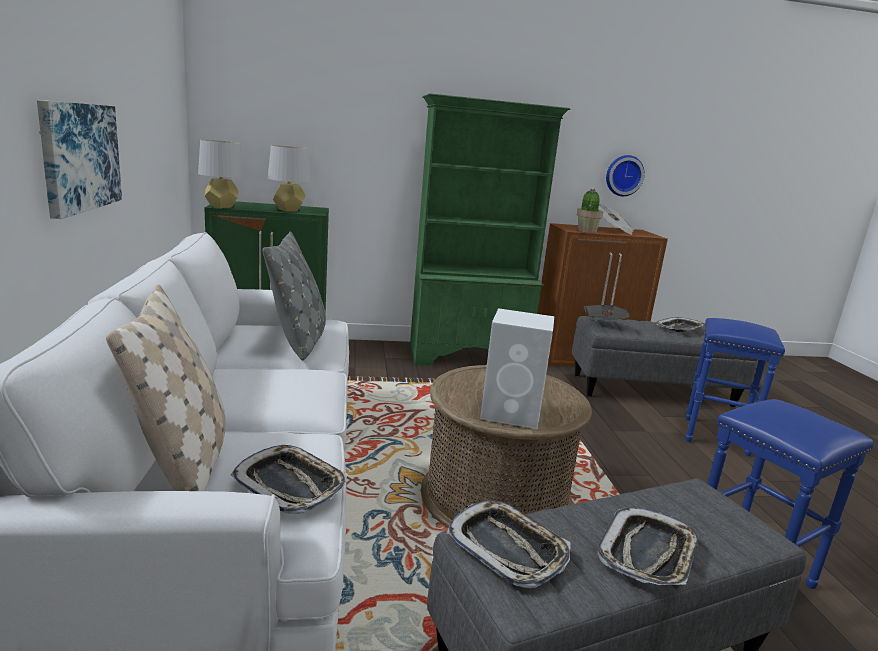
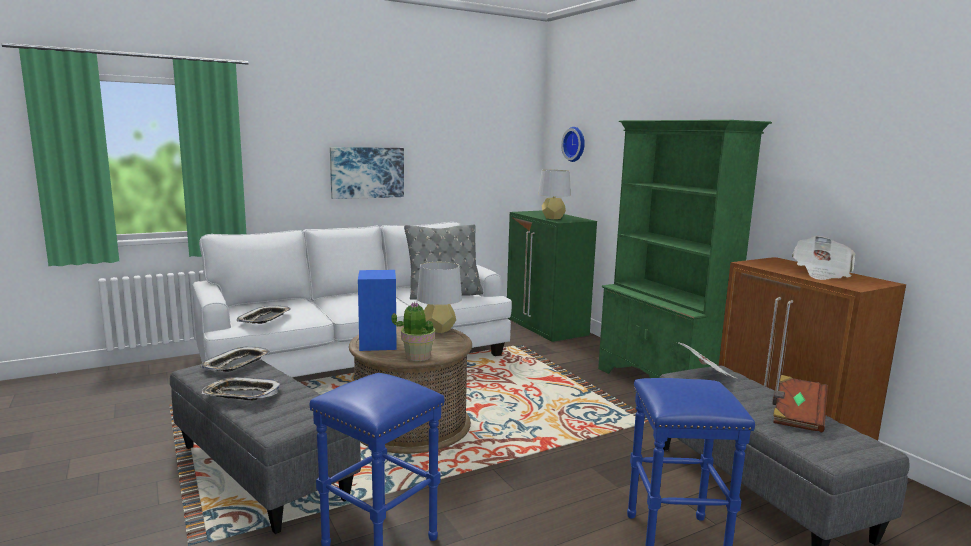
camera: 70 degrees right, 5 degrees down
(183, 459) = (279, 303): beige pillow -> none
(222, 206) = (522, 212): grey table lamp -> grey table lamp (439, 330)
(513, 413) = (378, 343): white speaker -> blue speaker
(586, 231) = (765, 266): potted plant -> potted plant (417, 356)
(623, 175) = (875, 202): wall clock -> wall clock (575, 144)
(680, 328) = (797, 416): tray -> brown book

